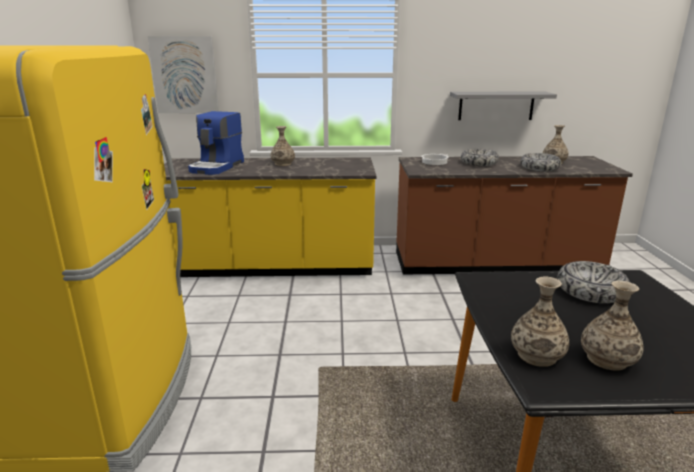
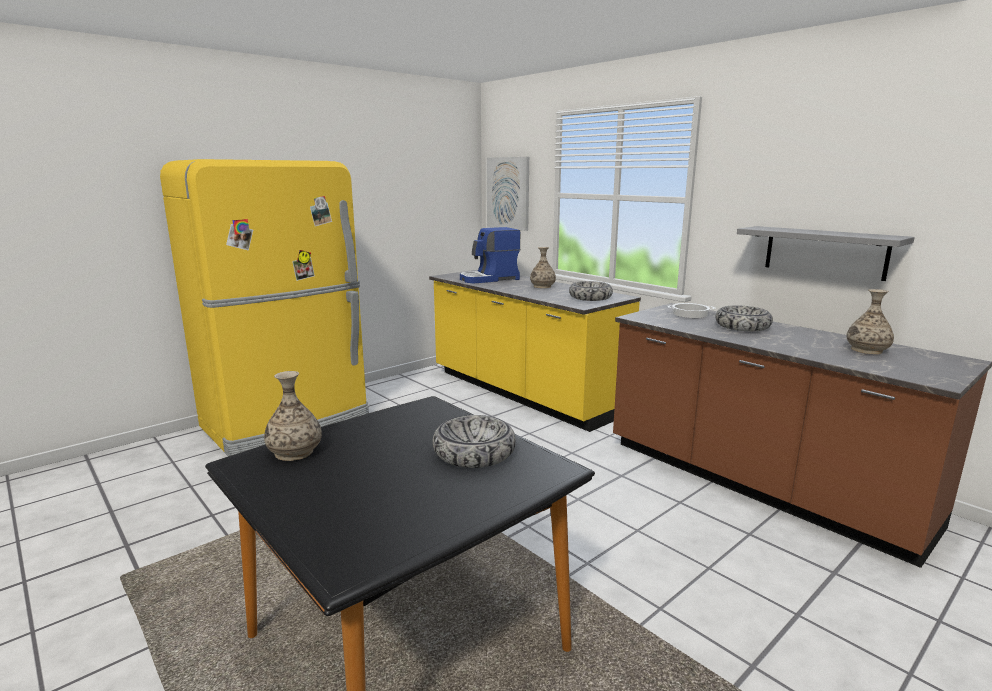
camera: 50 degrees right, 5 degrees down
(539, 168) = (808, 349): bowl -> bowl (590, 297)
(607, 359) = (316, 480): vase -> none

